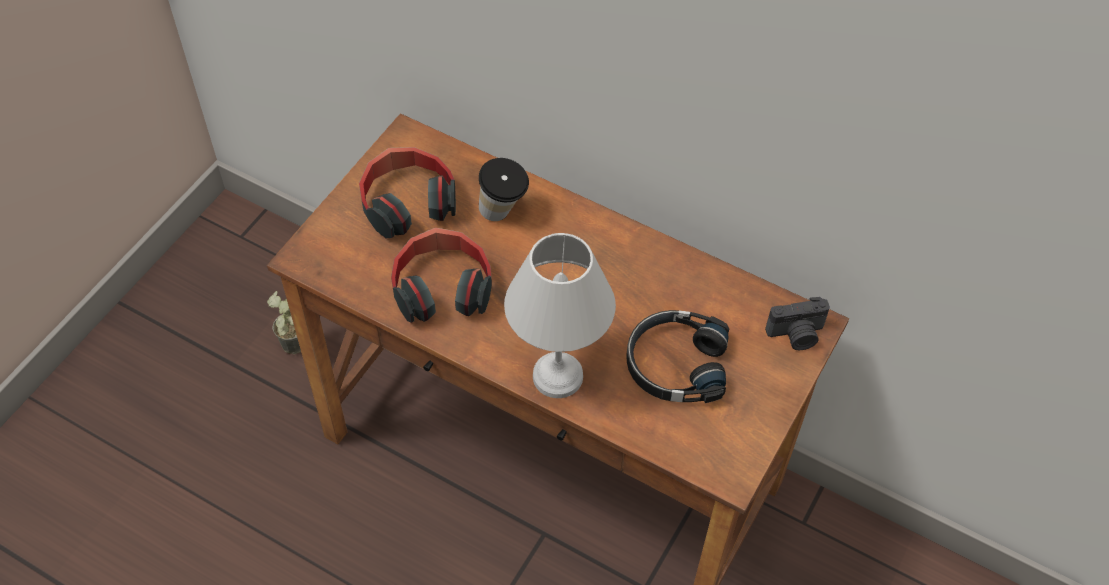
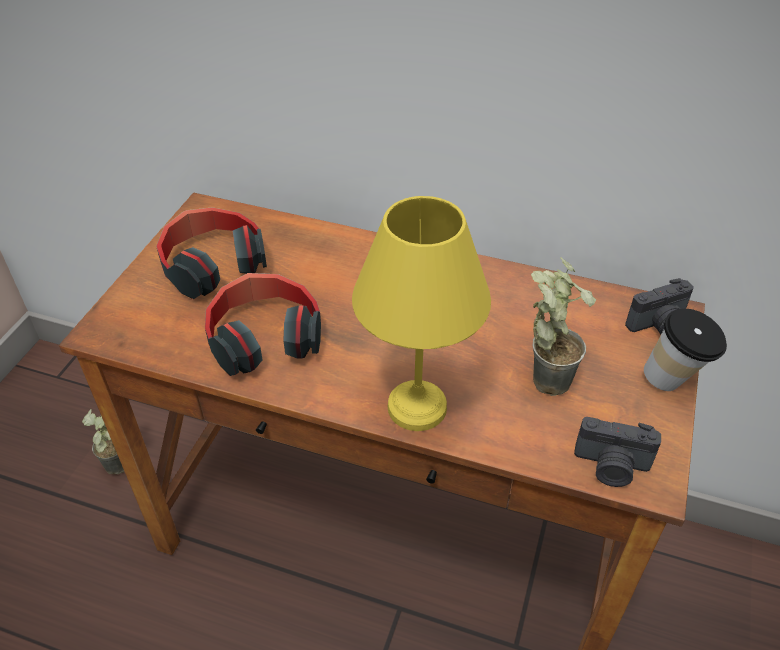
camera: 10 degrees left, 10 degrees down
(503, 214) = (317, 261): cup -> cup (674, 381)
(559, 377) = (419, 408): white table lamp -> yellow table lamp
(675, 364) = (544, 374): black headphones -> potted plant
(702, 457) = (611, 467): none -> camera

